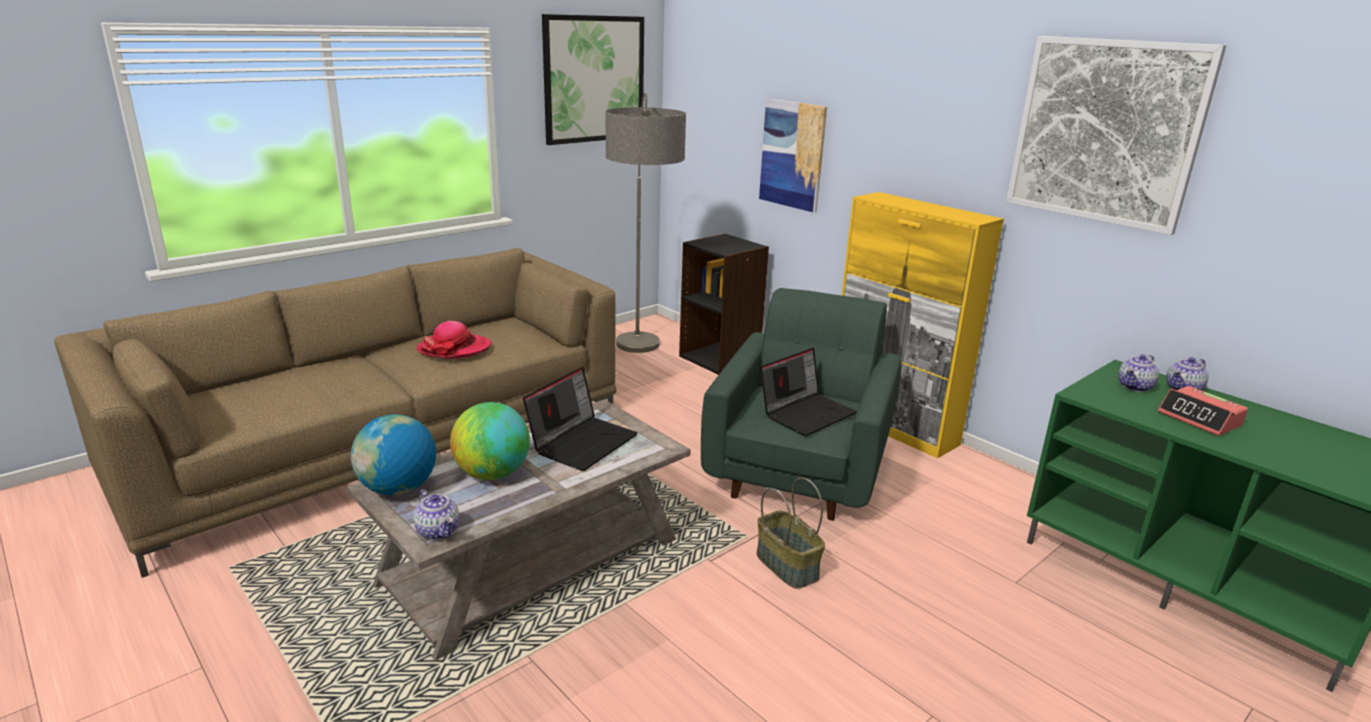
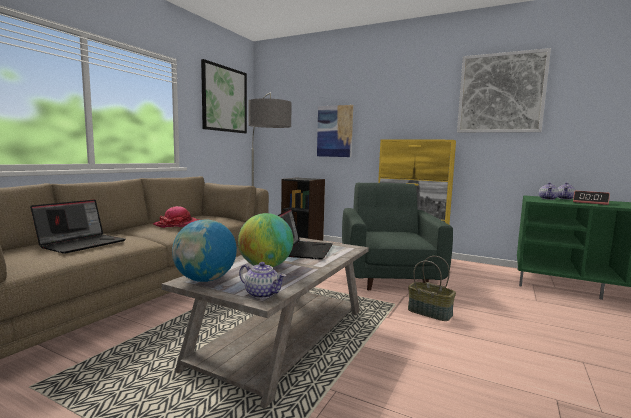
camera: 20 degrees left, 15 degrees down
(807, 413) = (398, 236): laptop -> laptop (82, 243)

